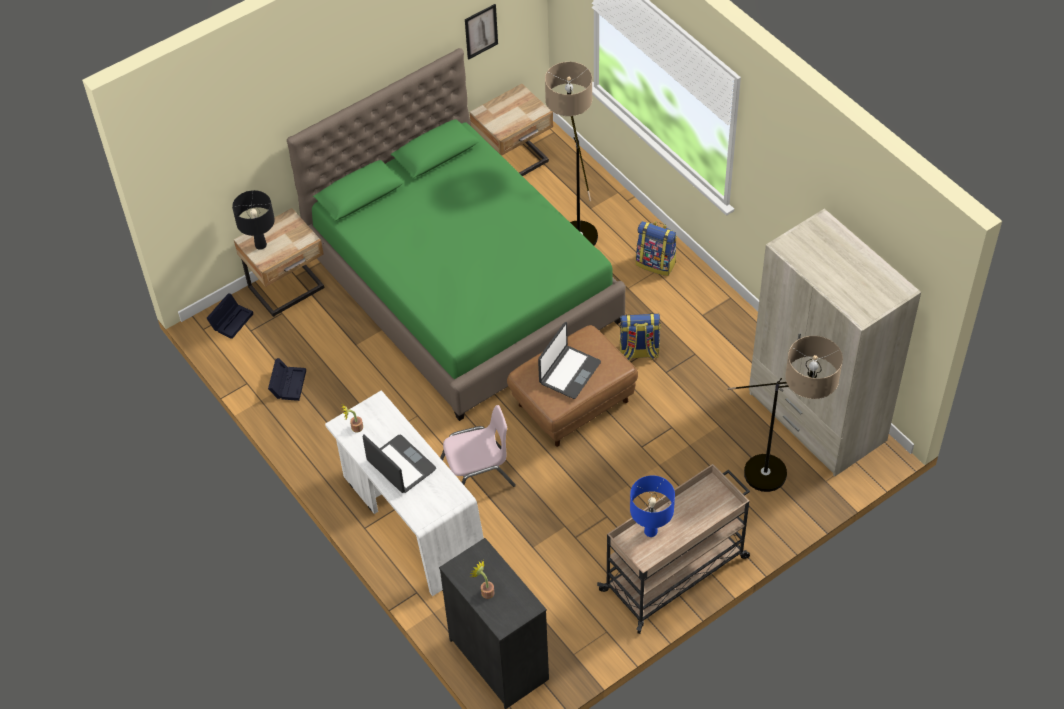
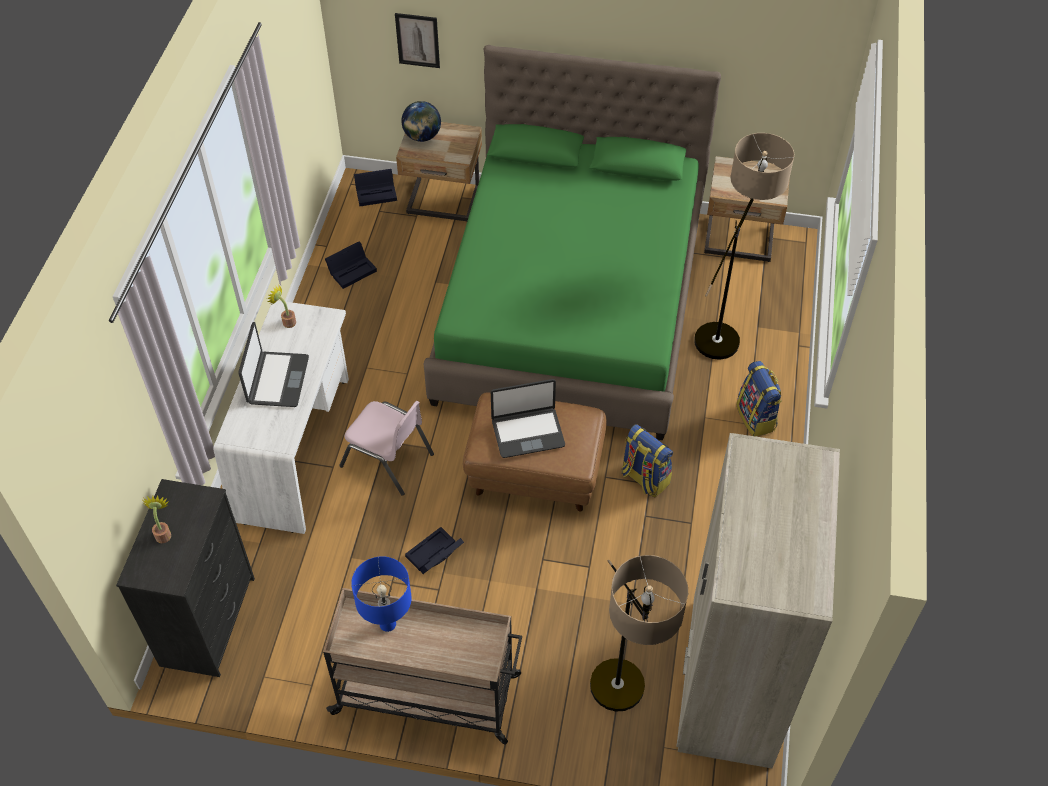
camera: 45 degrees right, 0 degrees up
(261, 245) = (422, 137): black table lamp -> globe
(481, 31) = (756, 72): picture -> picture (417, 40)
(579, 501) = (434, 555): none -> black storage box

